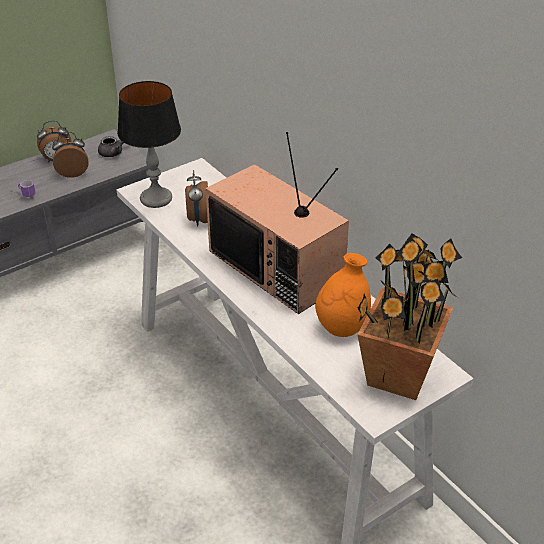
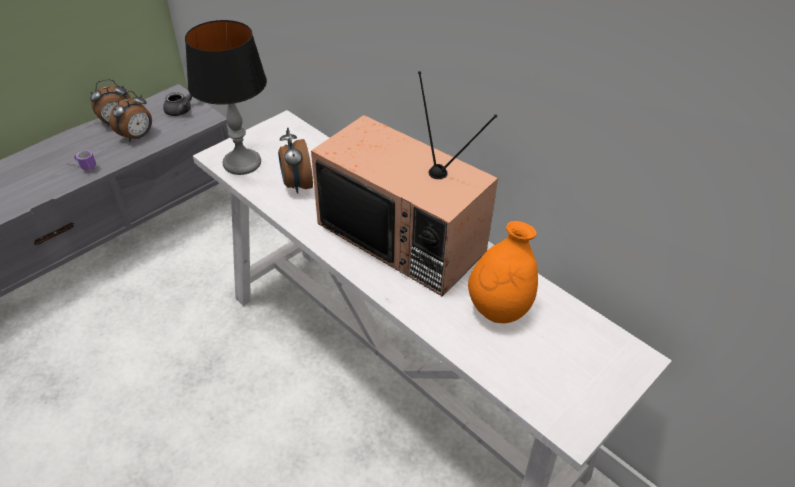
camera: 10 degrees left, 5 degrees up
(73, 172) = (137, 136): alarm clock -> alarm clock turned 150 degrees clockwise
(398, 374) = (584, 367): potted plant -> none

